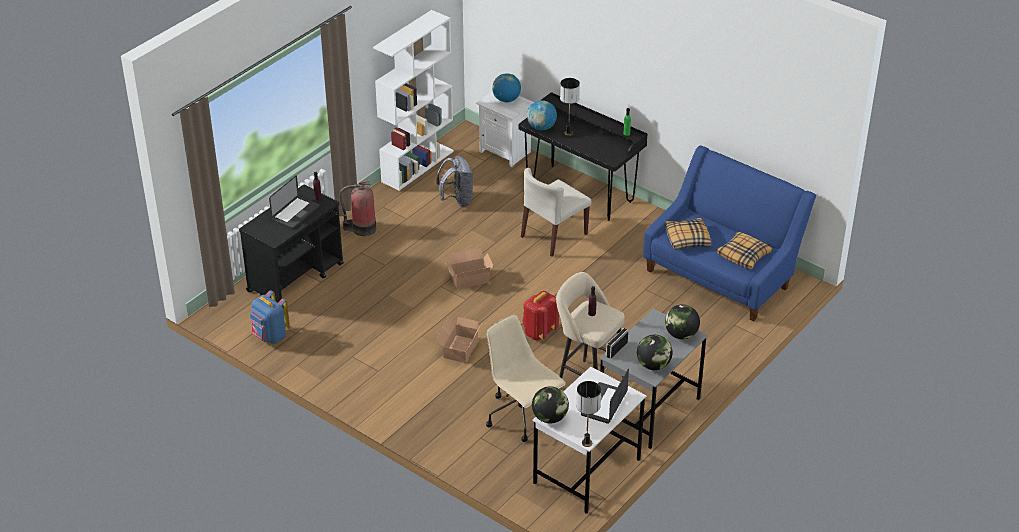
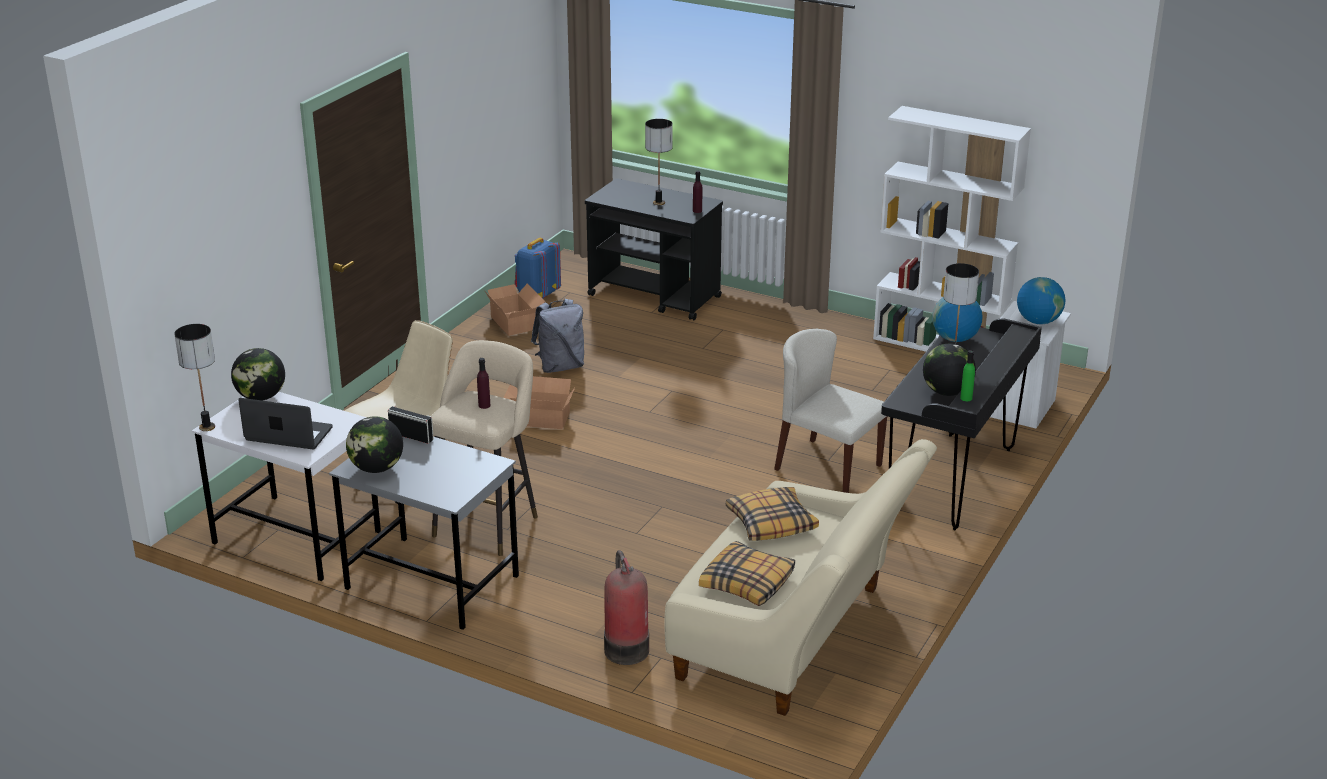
camera: 80 degrees right, 10 degrees down
(295, 213) = (659, 202): laptop -> table lamp
(362, 229) = (774, 324): fire extinguisher -> fire extinguisher (625, 648)
(457, 200) = (874, 382): grey backpack -> grey backpack (560, 366)
(468, 278) = (697, 409): cardboard box -> cardboard box (515, 322)
(539, 332) = (592, 474): red backpack -> none
(681, 334) = (453, 488): globe -> globe (947, 392)
(721, 274) = (794, 637): blue sofa -> beige sofa

